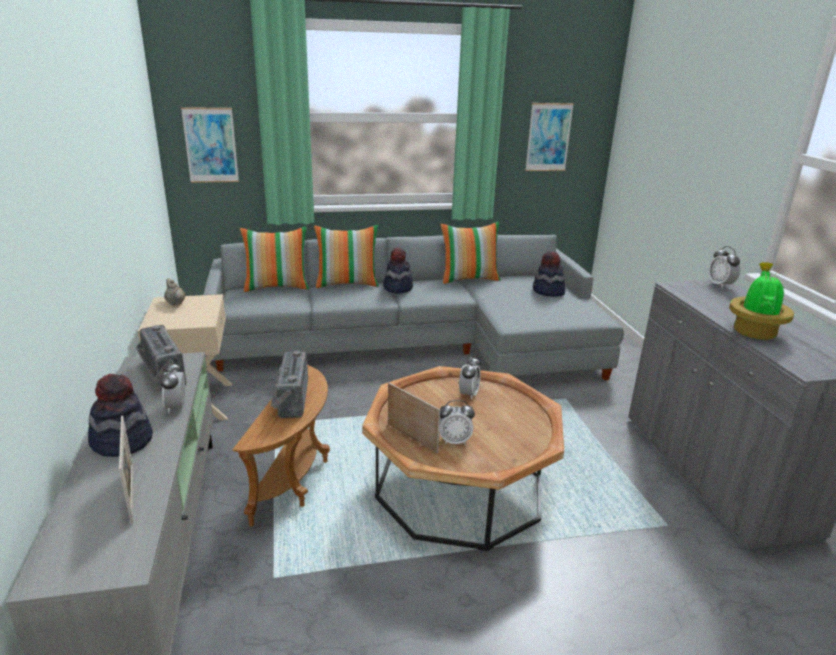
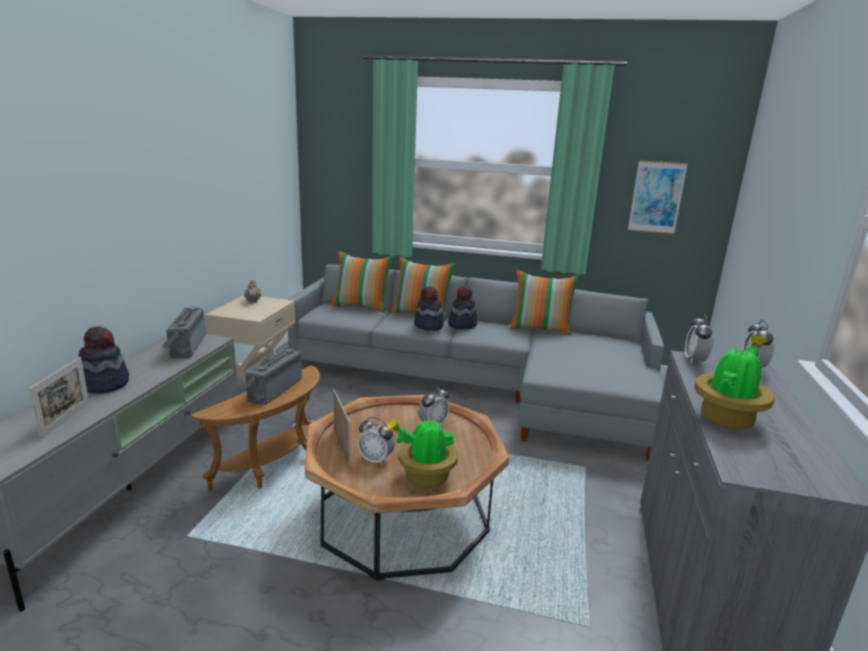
camera: 25 degrees right, 5 degrees down
(176, 407) = (166, 370): alarm clock -> alarm clock (695, 360)
(211, 145) = (337, 181): picture -> none
(510, 444) = (424, 477): none -> potted plant
(548, 292) = (610, 353): hat -> hat (428, 326)

